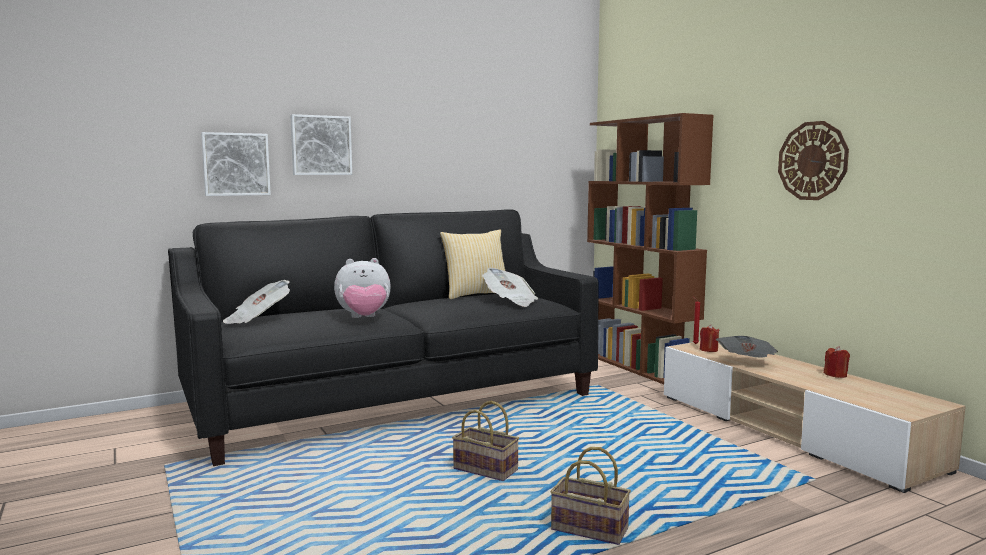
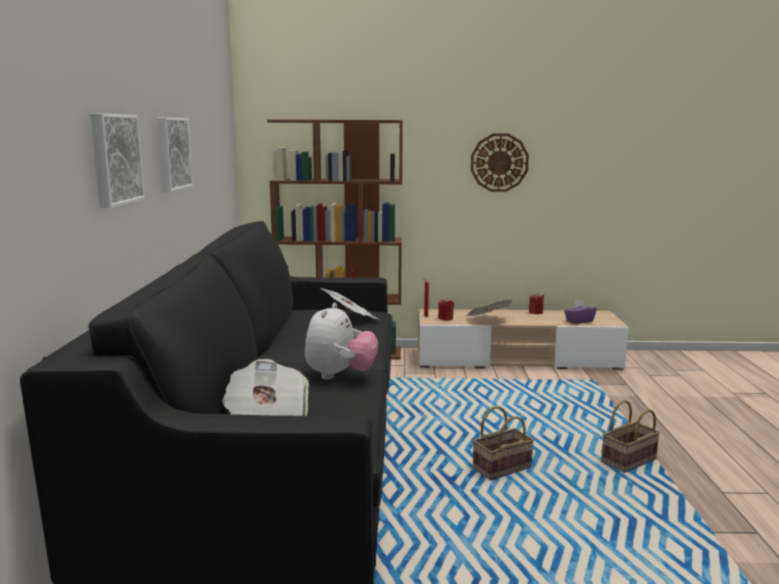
camera: 60 degrees left, 5 degrees up
(236, 164) = (55, 201): picture -> picture (171, 153)
(475, 294) = (292, 321): pillow -> none
(856, 396) = (579, 321): none -> purple tissue box

